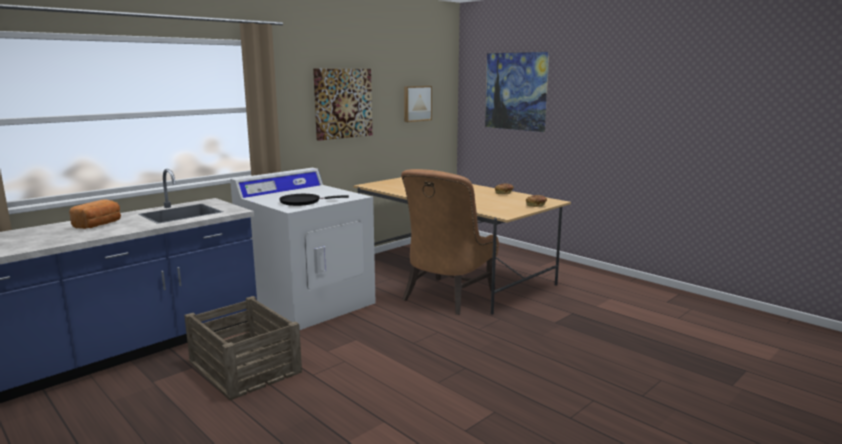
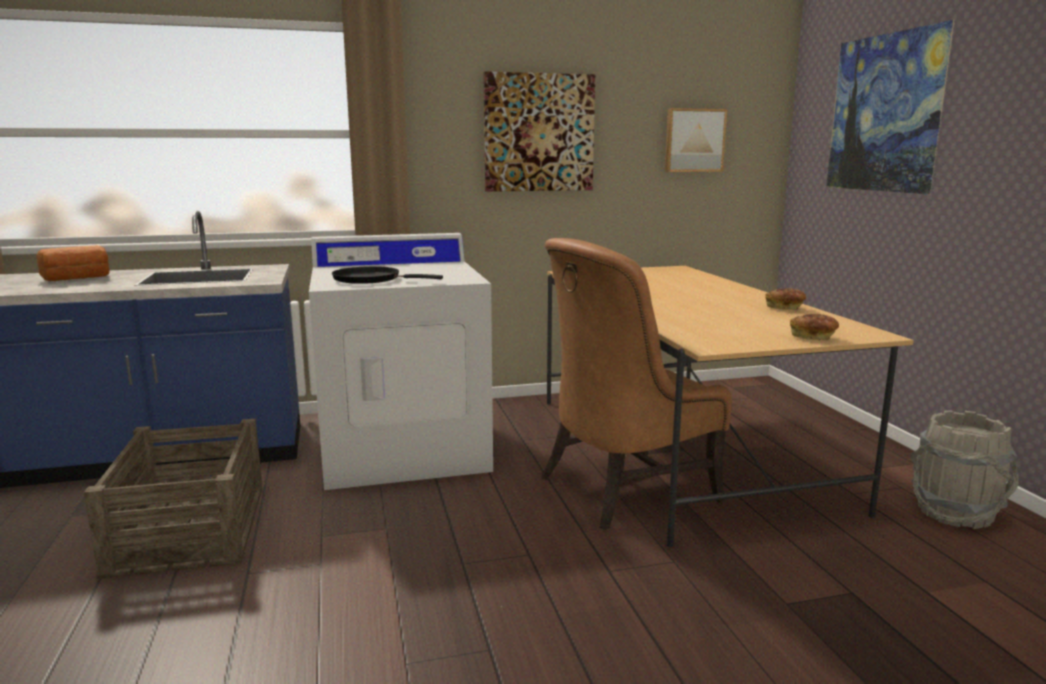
camera: 30 degrees right, 0 degrees up
(582, 276) = (954, 512): none -> grey bucket

